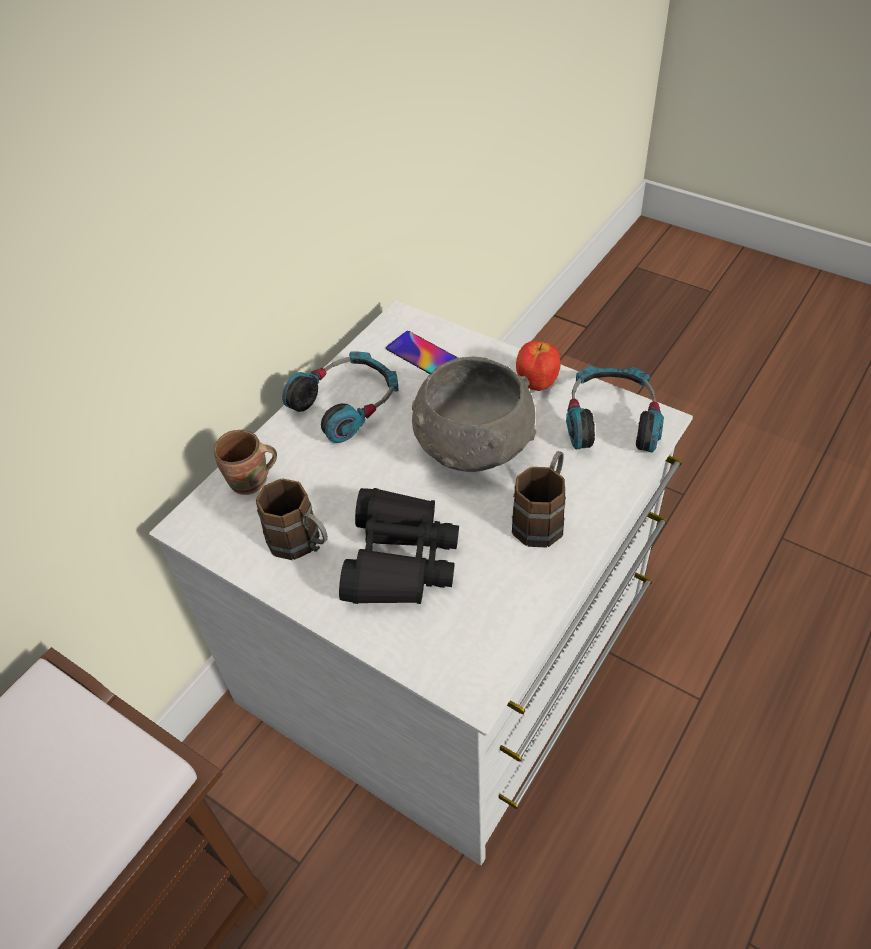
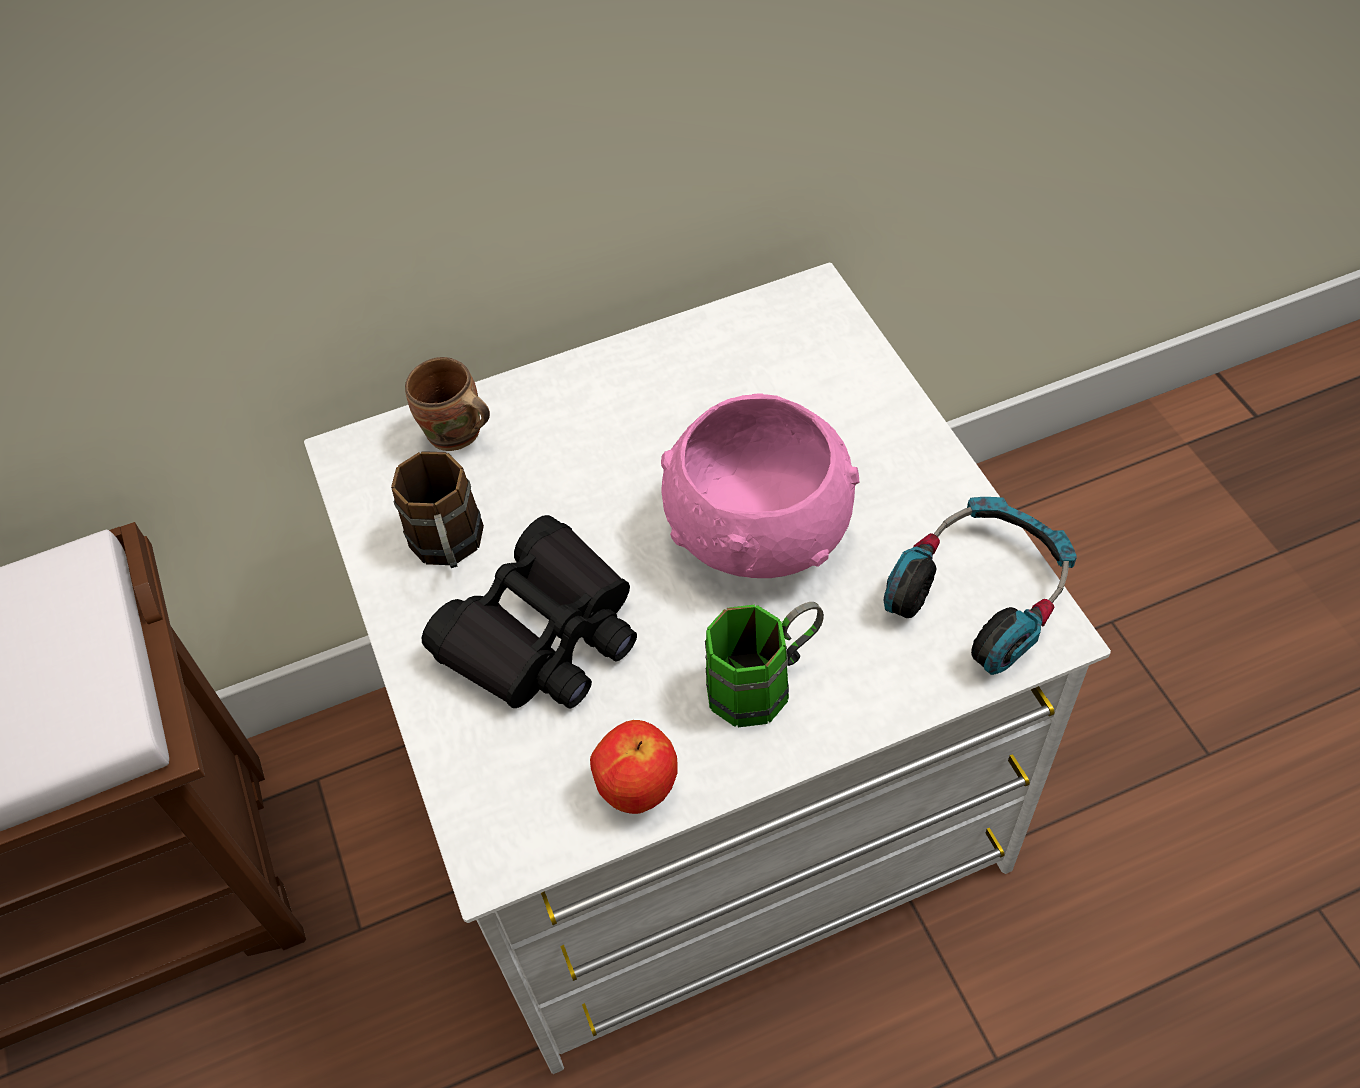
camera: 35 degrees right, 5 degrees up
(347, 404) = (647, 386): headphones -> none
(422, 355) = (799, 363): phone -> none
(472, 445) = (758, 528): grey bowl -> pink bowl
(536, 384) = (919, 483): apple -> apple (638, 787)
(542, 517) = (765, 681): brown mug -> green mug

